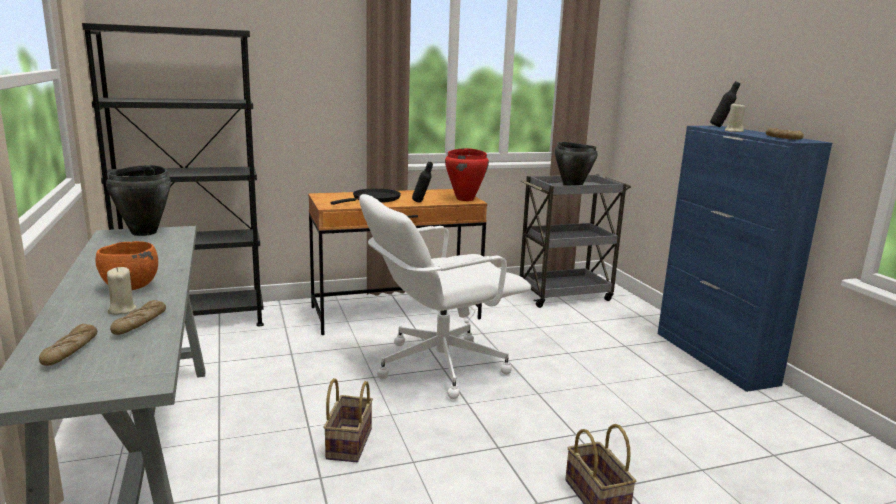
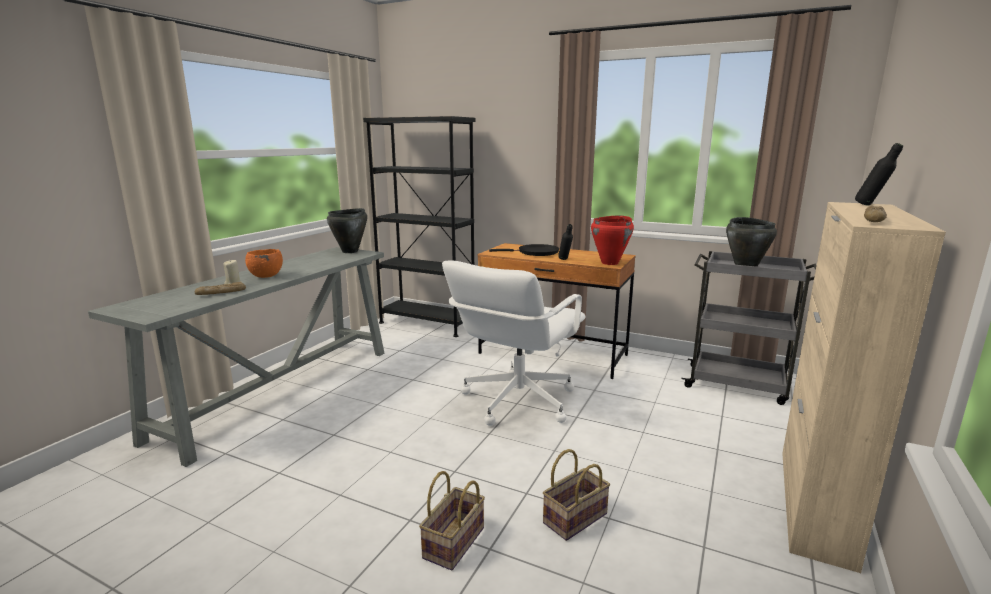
camera: 45 degrees right, 0 degrees up
(70, 351) = (172, 297): bread -> none
(348, 442) = (379, 423): basket -> basket (575, 517)
(439, 366) = (517, 400): white office chair -> white office chair turned 75 degrees counterclockwise
(715, 358) = (814, 504): blue cabinet -> beige cabinet
(733, 131) = (853, 210): beige candle -> none

